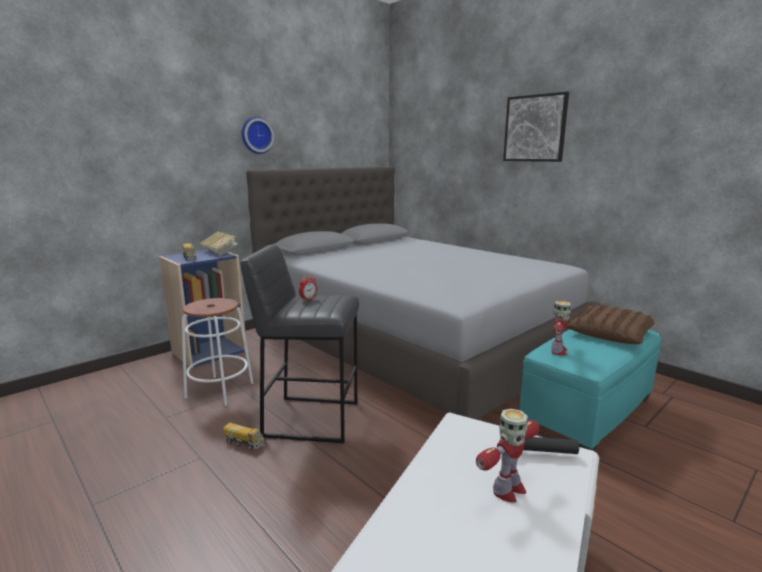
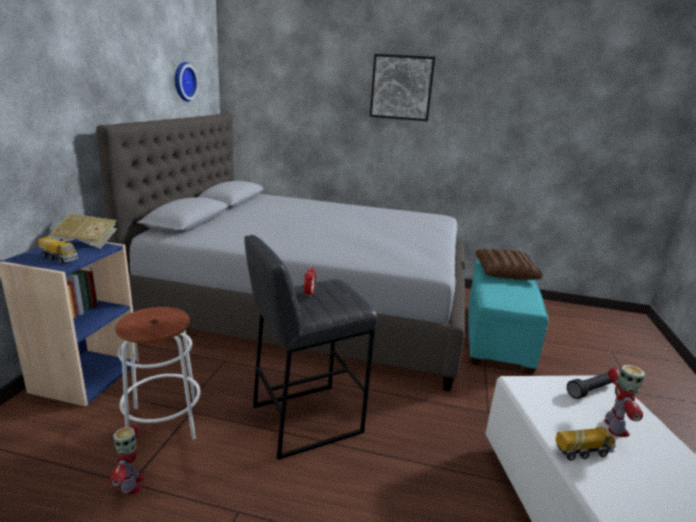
camera: 35 degrees left, 5 degrees up
(244, 443) = (269, 474): toy truck -> toy truck (582, 452)
(256, 135) = (98, 76): wall clock -> wall clock (183, 81)
(558, 351) = (498, 296): toy robot -> toy robot (132, 485)

